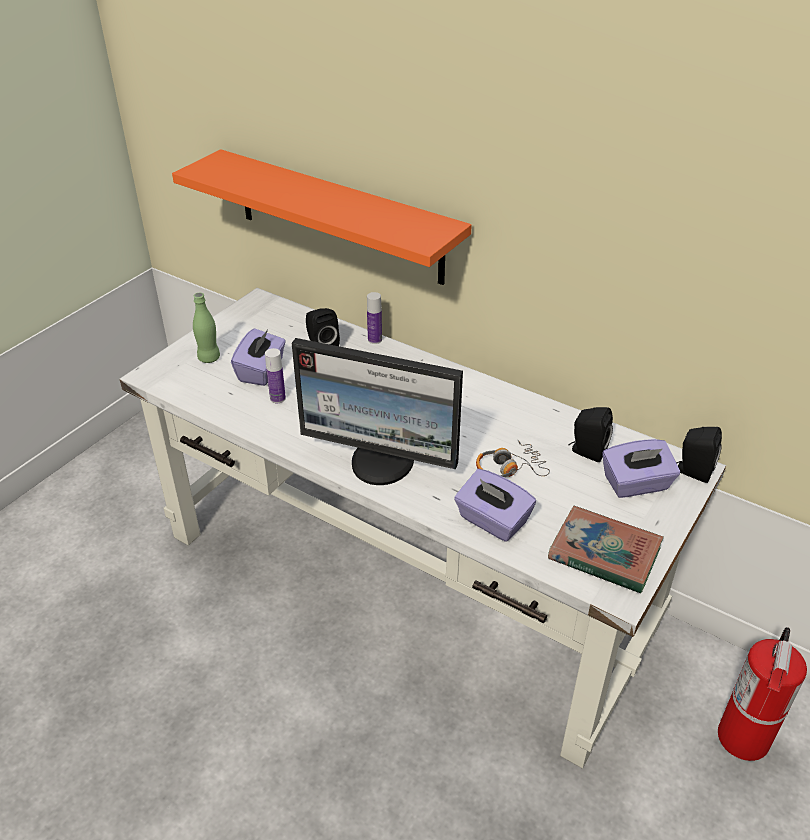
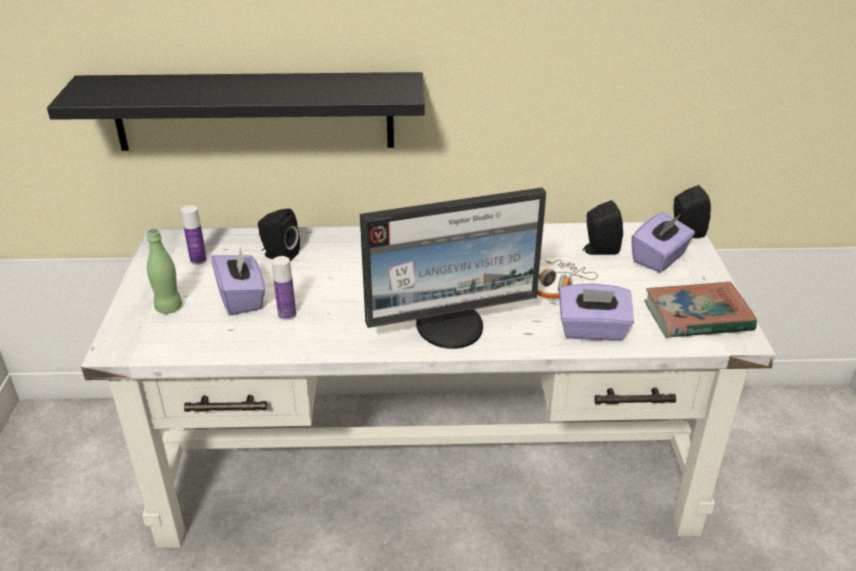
camera: 35 degrees left, 5 degrees down
(338, 217) = (254, 111): orange shelf -> black shelf
(375, 340) = (324, 232): bottle -> bottle (198, 260)
(743, 738) = (776, 449): fire extinguisher -> none

